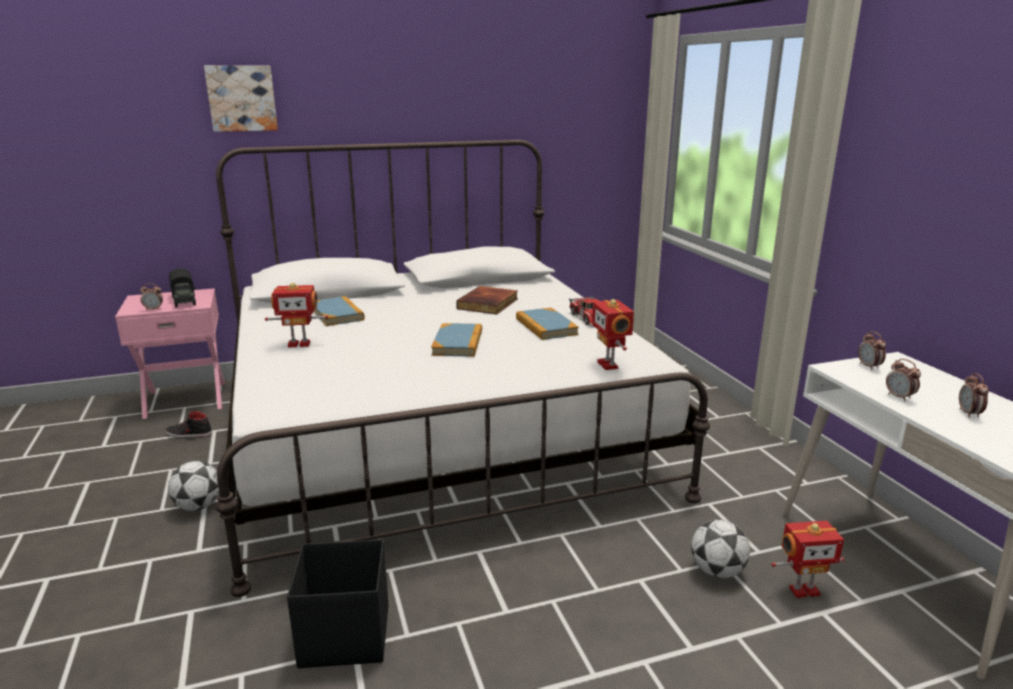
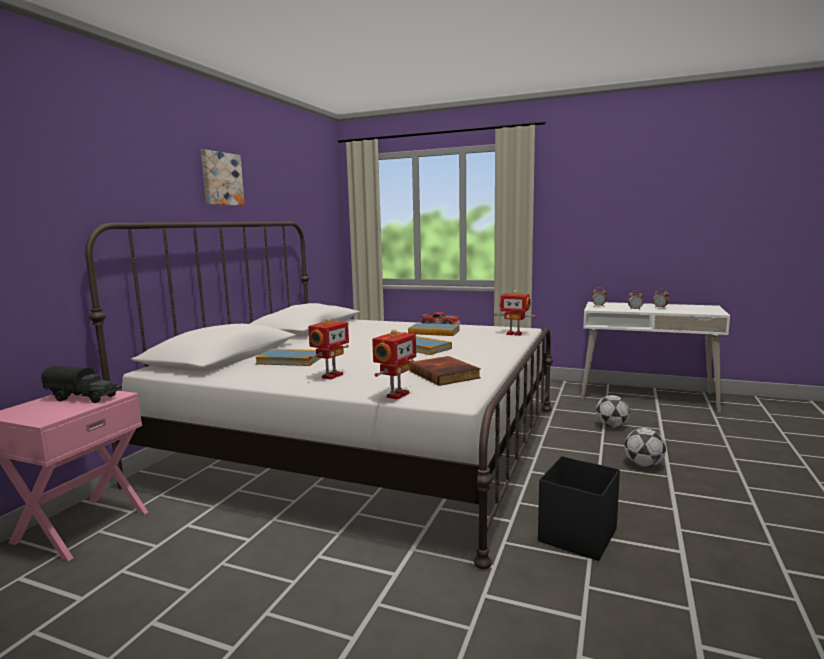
camera: 50 degrees left, 10 degrees down
(154, 309) = (73, 411): alarm clock -> none
(189, 434) = (166, 539): black shoe -> none
(198, 506) = (320, 560): football -> football (643, 465)
(242, 98) = (98, 172): picture -> picture (221, 179)
(489, 304) = (366, 333): book -> book (445, 374)
(803, 590) = (641, 417): toy robot -> toy robot (396, 395)

